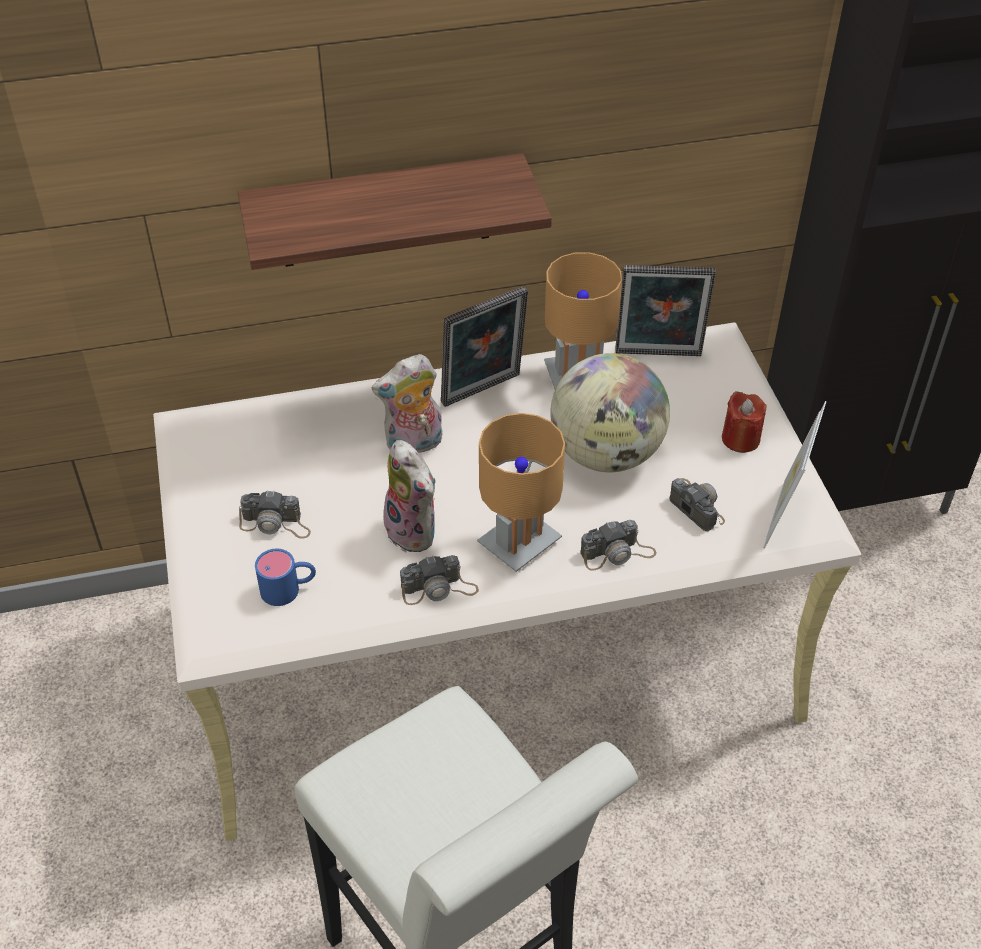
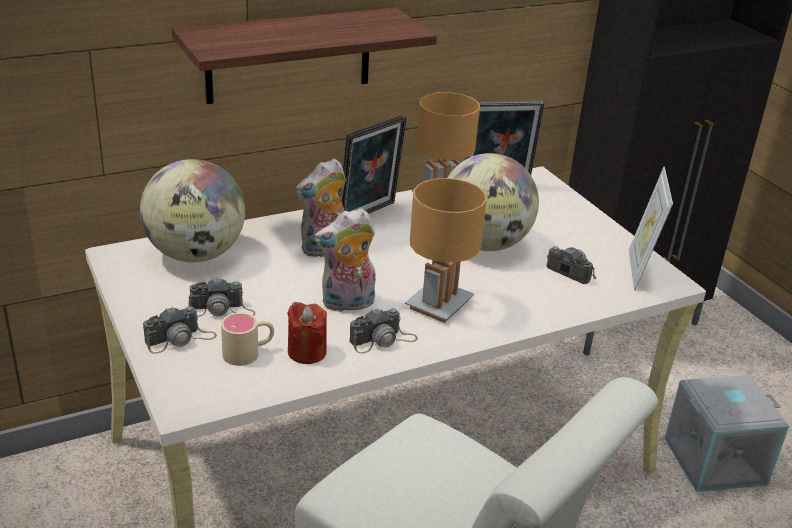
camera: 15 degrees left, 15 degrees down
(267, 438) = (195, 255): none -> globe
(289, 589) = (249, 352): blue mug -> beige mug
(415, 531) = (347, 304): plush toy -> plush toy turned 120 degrees clockwise
(617, 553) = (522, 304): camera -> camera (180, 339)
(740, 439) = (583, 228): red candle -> red candle (307, 352)
(889, 714) = (714, 459): none -> grey storage box

